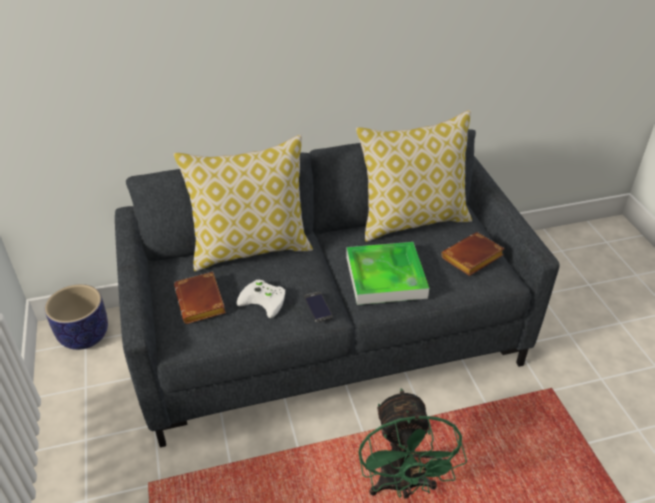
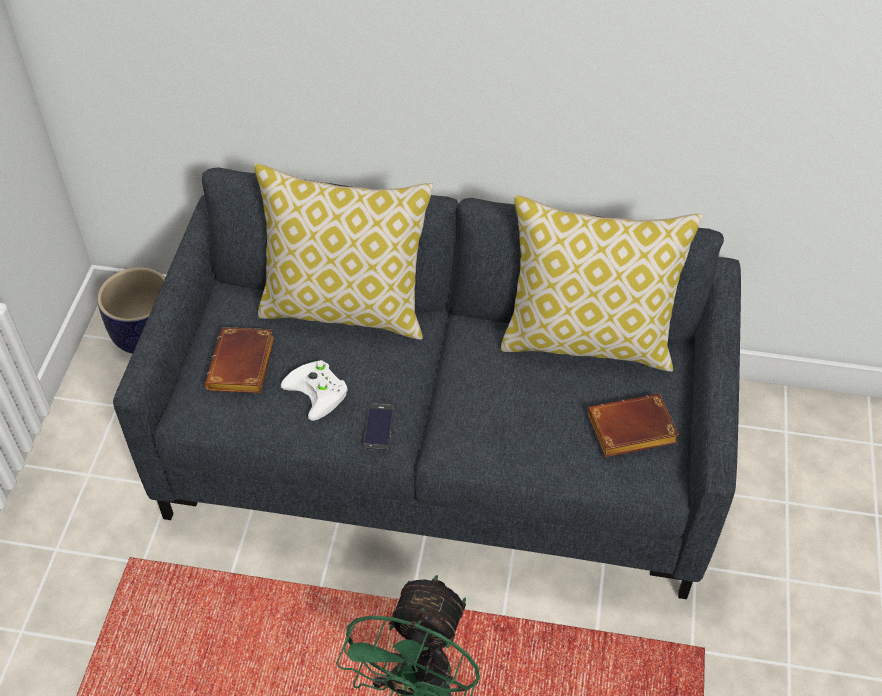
camera: 25 degrees right, 10 degrees up
(385, 277) = (492, 415): tray -> none

